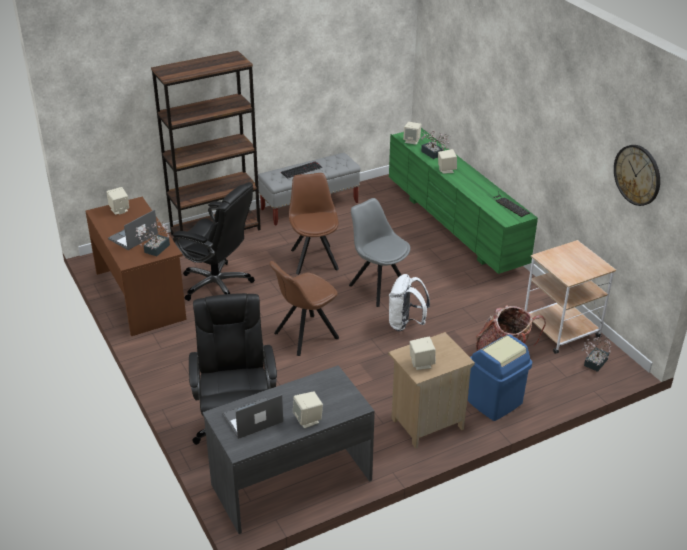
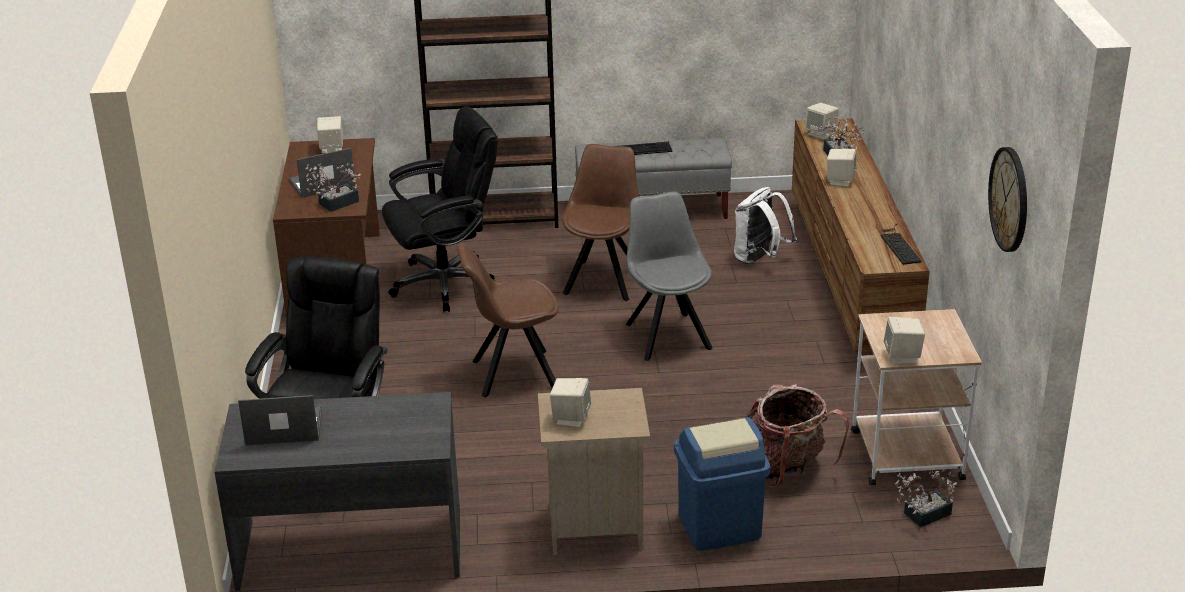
camera: 25 degrees right, 5 degrees down
(216, 284) = (444, 284): black office chair -> black office chair turned 75 degrees counterclockwise
(308, 420) = (352, 446): beige speaker -> beige speaker (902, 357)
(406, 324) = (669, 392): white backpack -> white backpack (760, 259)
(454, 227) = (850, 280): green cabinet -> brown cabinet

